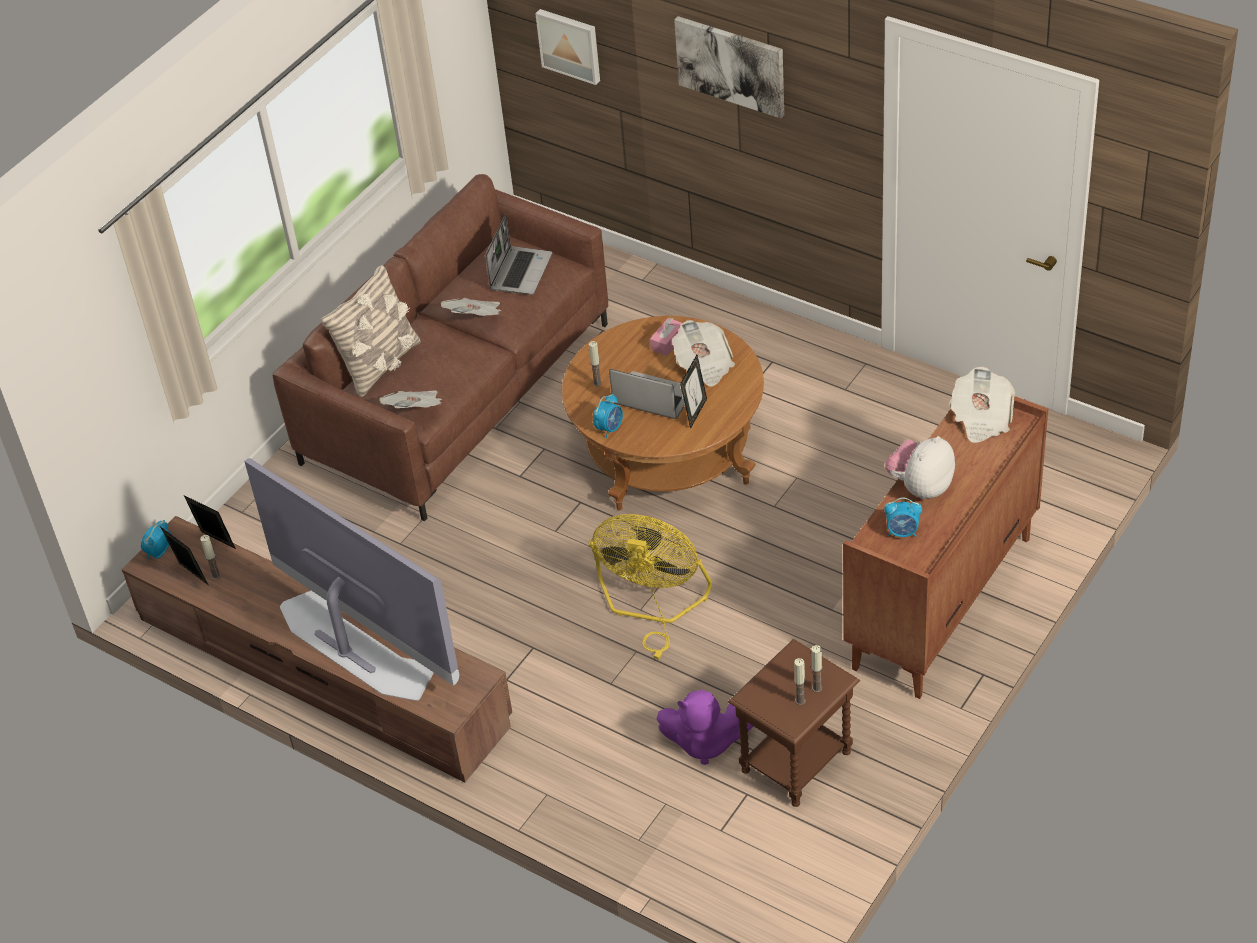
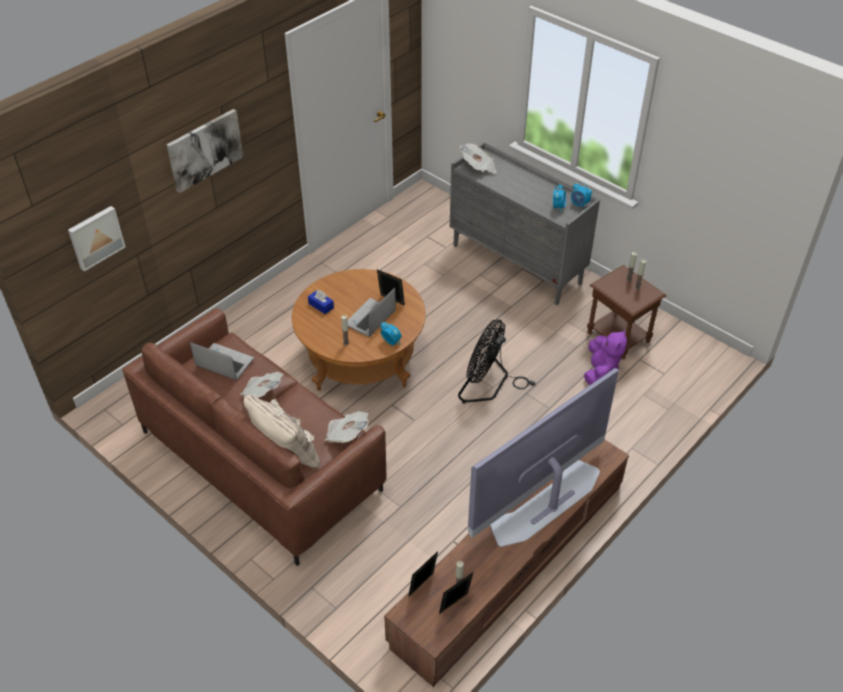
camera: 85 degrees left, 0 degrees up
(159, 552) = (423, 628): alarm clock -> alarm clock (579, 205)
(650, 607) = (491, 382): yellow fan -> black fan
(667, 342) = (321, 305): pink tissue box -> blue tissue box
(704, 365) = (349, 292): newspaper -> none
(920, 487) = (525, 195): plush toy -> none
(941, 603) = (517, 265): brown cabinet -> grey cabinet

